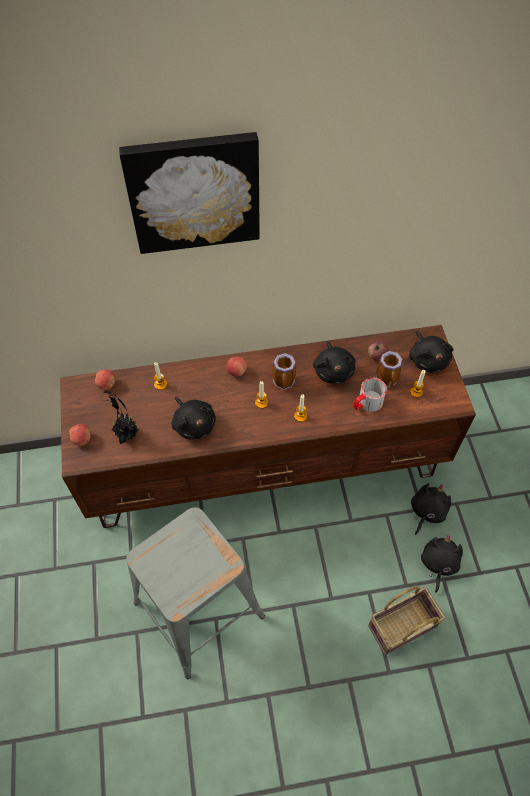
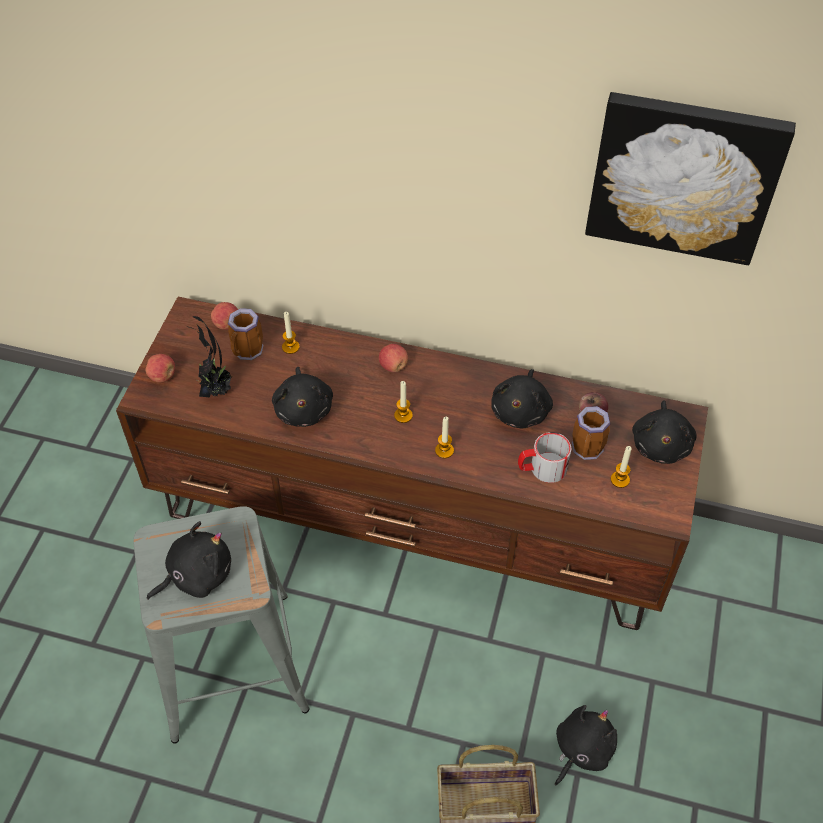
camera: 25 degrees right, 5 degrees down
(194, 192) = (368, 93): picture -> picture (684, 176)
(284, 383) = (446, 403): mug -> mug (248, 352)
(426, 511) = (602, 674): black plush toy -> black plush toy (196, 575)

